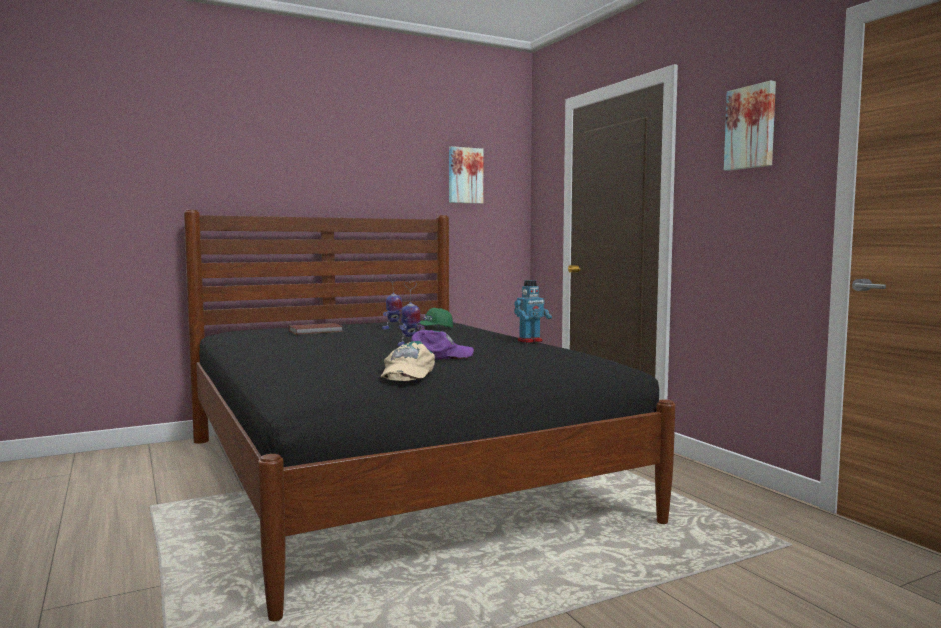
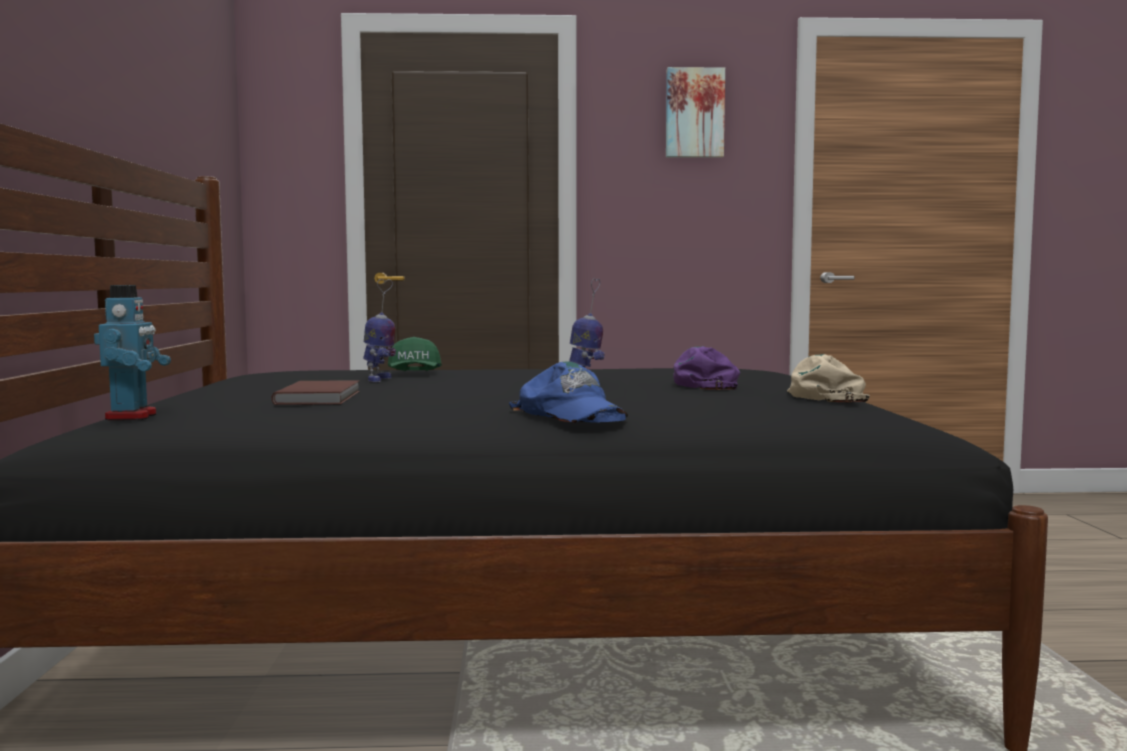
camera: 65 degrees left, 0 degrees up
(280, 352) = (570, 413): none -> blue cap
(406, 372) = (824, 395): beige cap -> beige cap turned 120 degrees counterclockwise
(465, 175) = (198, 106): picture -> none
(530, 341) = (608, 367): toy robot -> toy robot (132, 417)

